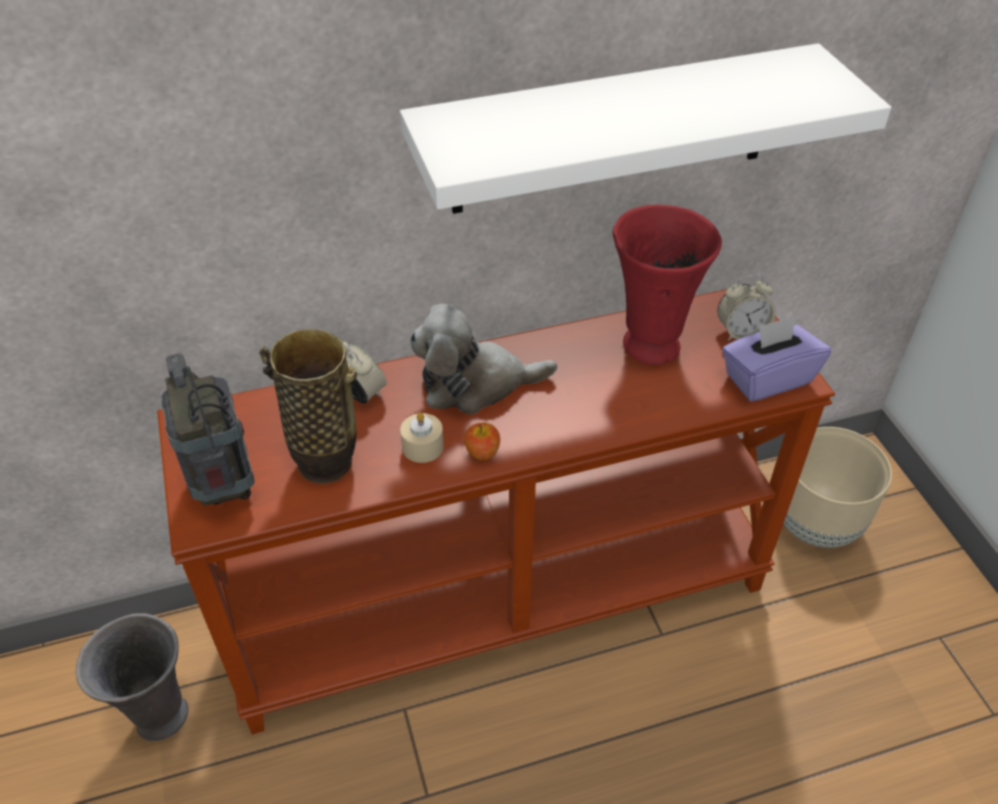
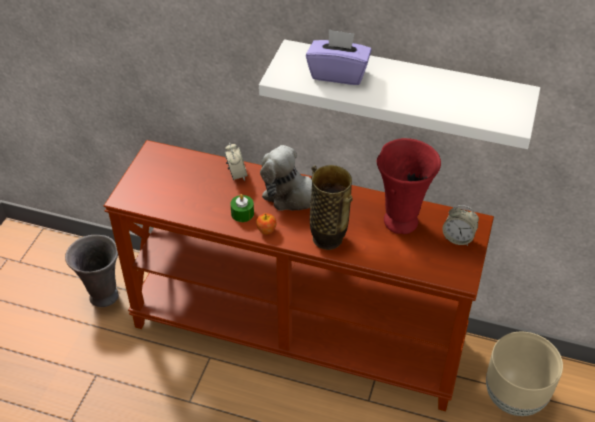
camera: 35 degrees right, 0 degrees up
(224, 487) = (145, 188): radio -> none
(325, 463) = (194, 199): vase -> vase (328, 239)
(422, 447) = (242, 213): beige candle -> green candle
(767, 378) = (446, 268): purple tissue box -> purple tissue box (338, 74)

